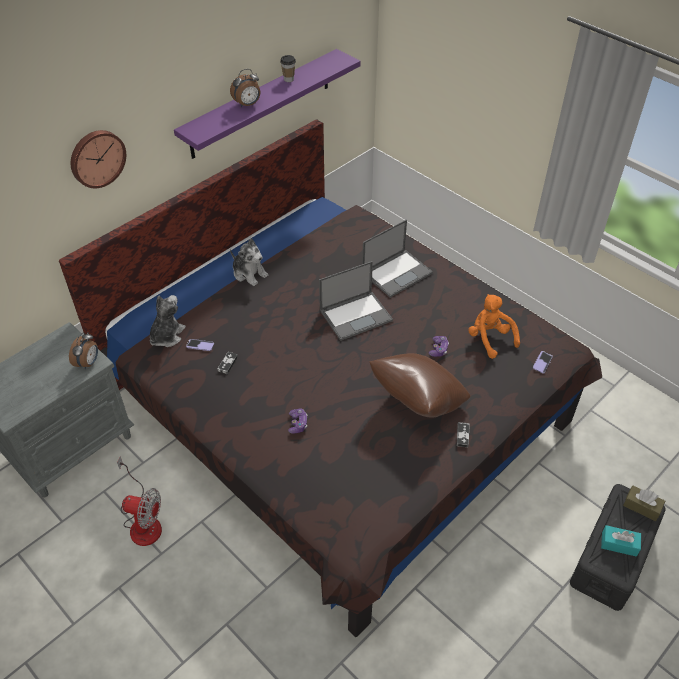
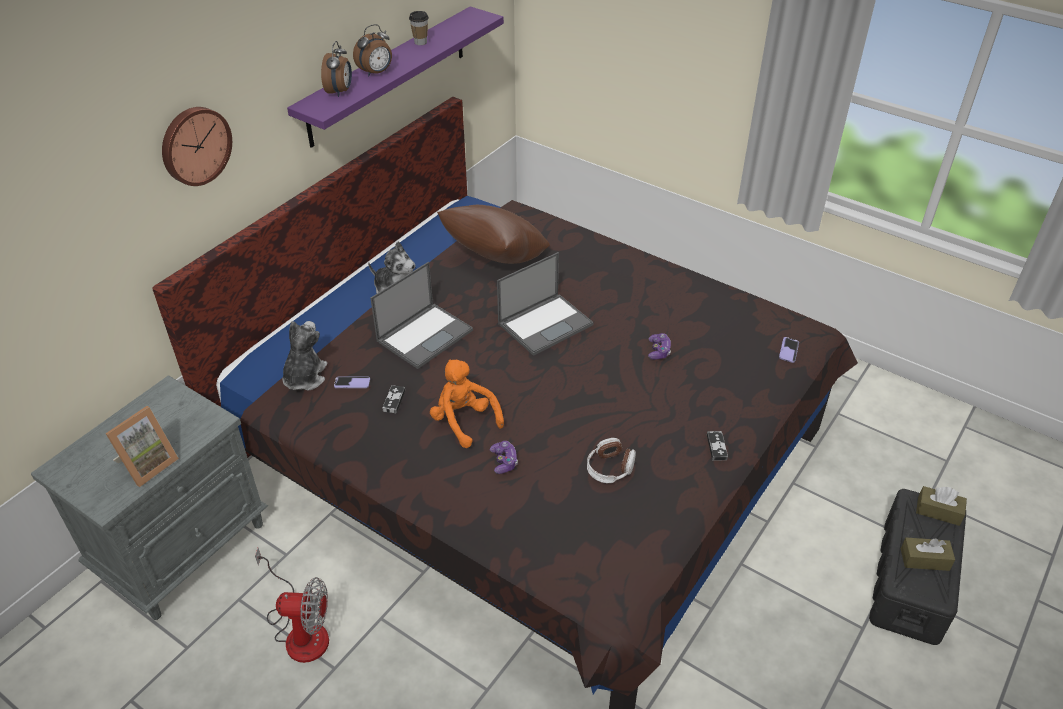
camera: 10 degrees left, 5 degrees down
(42, 390) = (147, 464): none -> picture frame
(88, 363) = (205, 422): alarm clock -> alarm clock (340, 92)
(376, 441) = (610, 468): none -> headphones
(397, 273) = (584, 269): laptop -> laptop (425, 335)
(417, 401) = (649, 414): brown pillow -> brown pillow (495, 259)
(490, 338) = (718, 331): orange plush toy -> orange plush toy (464, 421)
(619, 544) = (924, 559): turquoise tissue box -> brown tissue box

